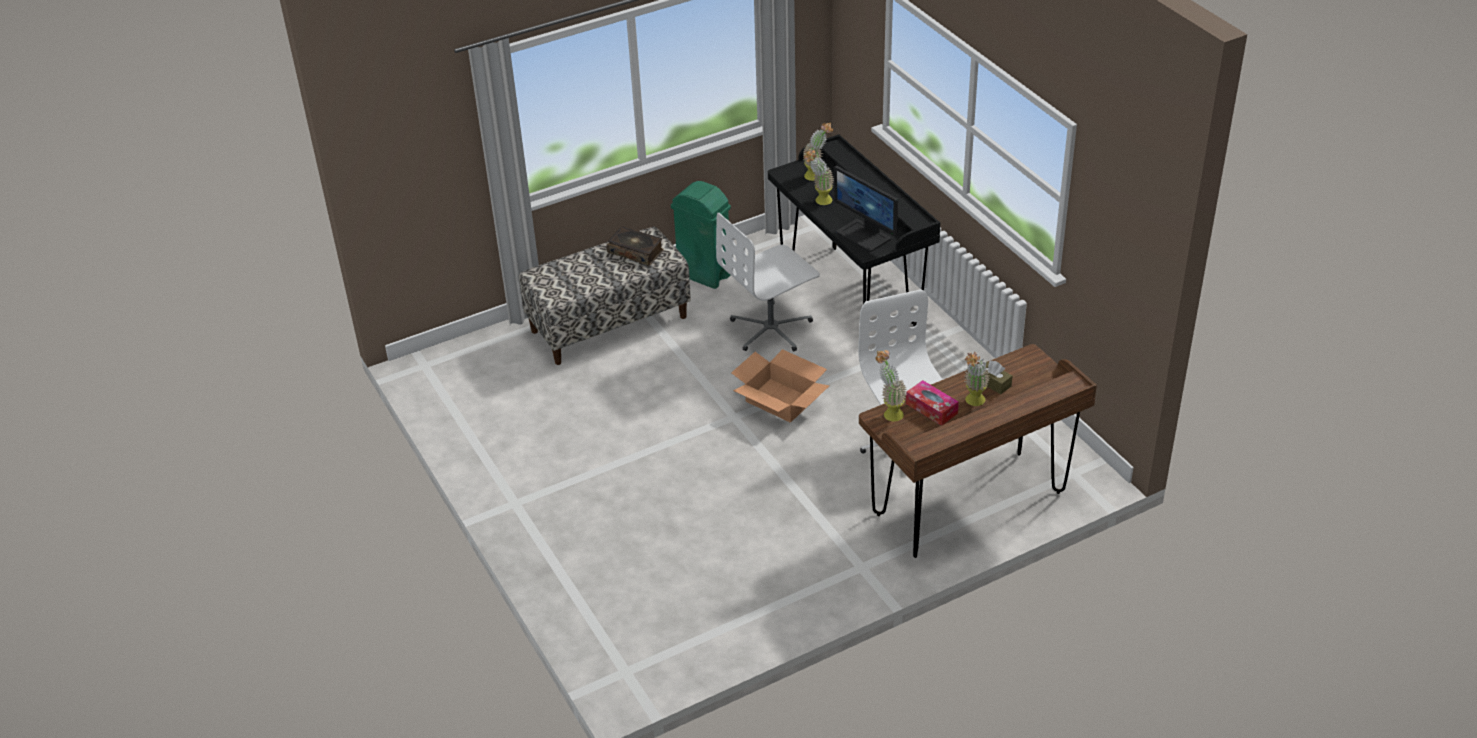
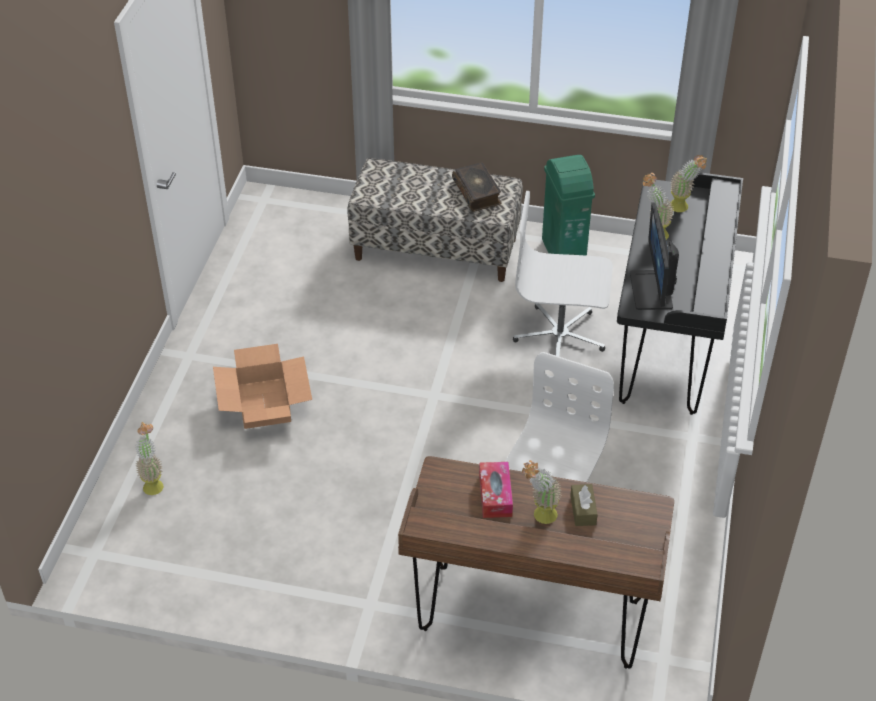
camera: 40 degrees right, 5 degrees up
(780, 400) = (489, 405): cardboard box -> cardboard box (264, 403)
(889, 412) = (454, 472): potted plant -> potted plant (153, 483)

